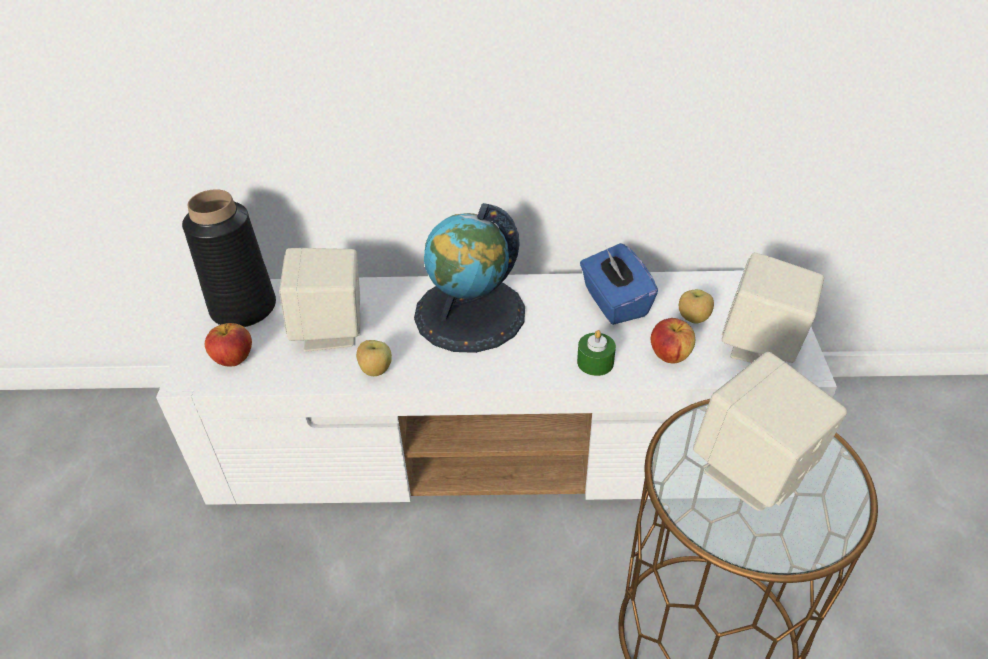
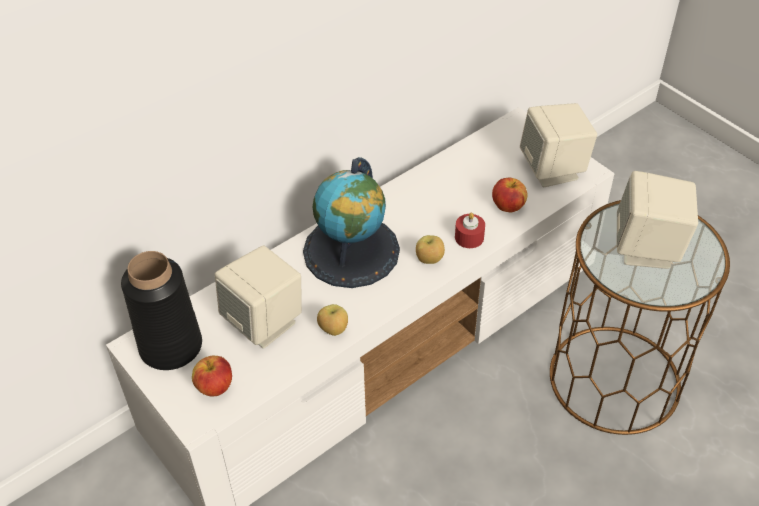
camera: 40 degrees left, 5 degrees up
(595, 362) = (469, 237): green candle -> red candle
(614, 302) = (438, 188): blue tissue box -> none
(693, 319) = (497, 173): apple -> apple (429, 260)

